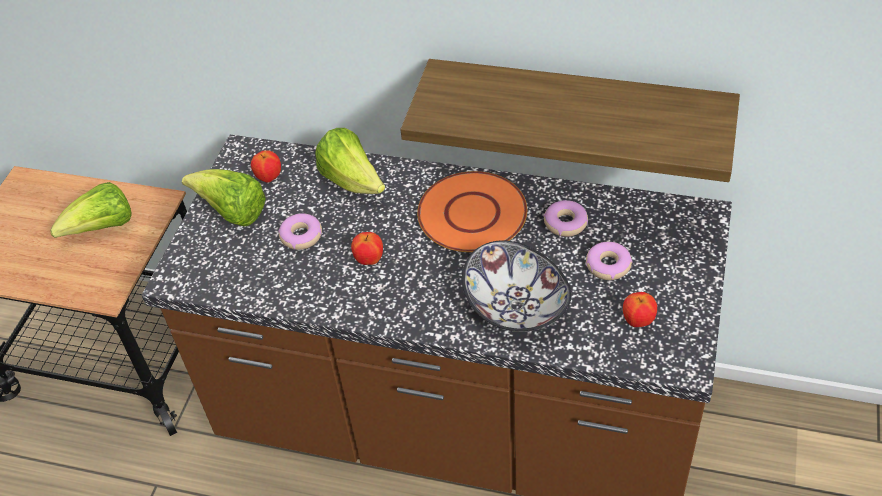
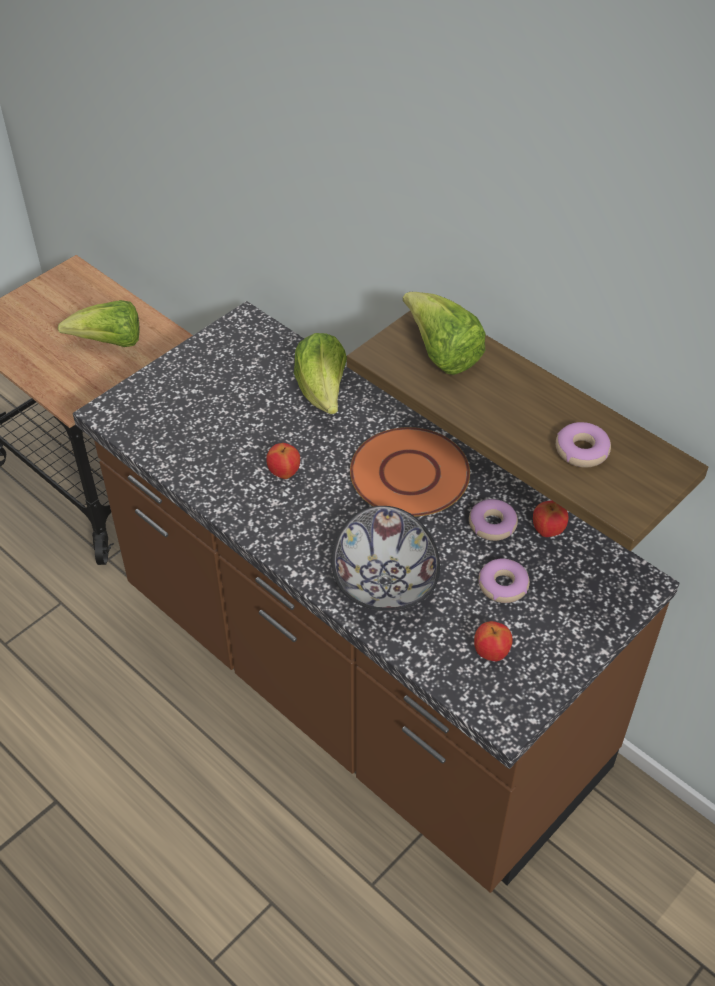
camera: 25 degrees right, 0 degrees up
(232, 212) = (197, 374): lettuce -> lettuce (441, 353)
(269, 177) = (251, 356): apple -> apple (547, 531)
(301, 236) = (241, 423): donut -> donut (581, 450)

